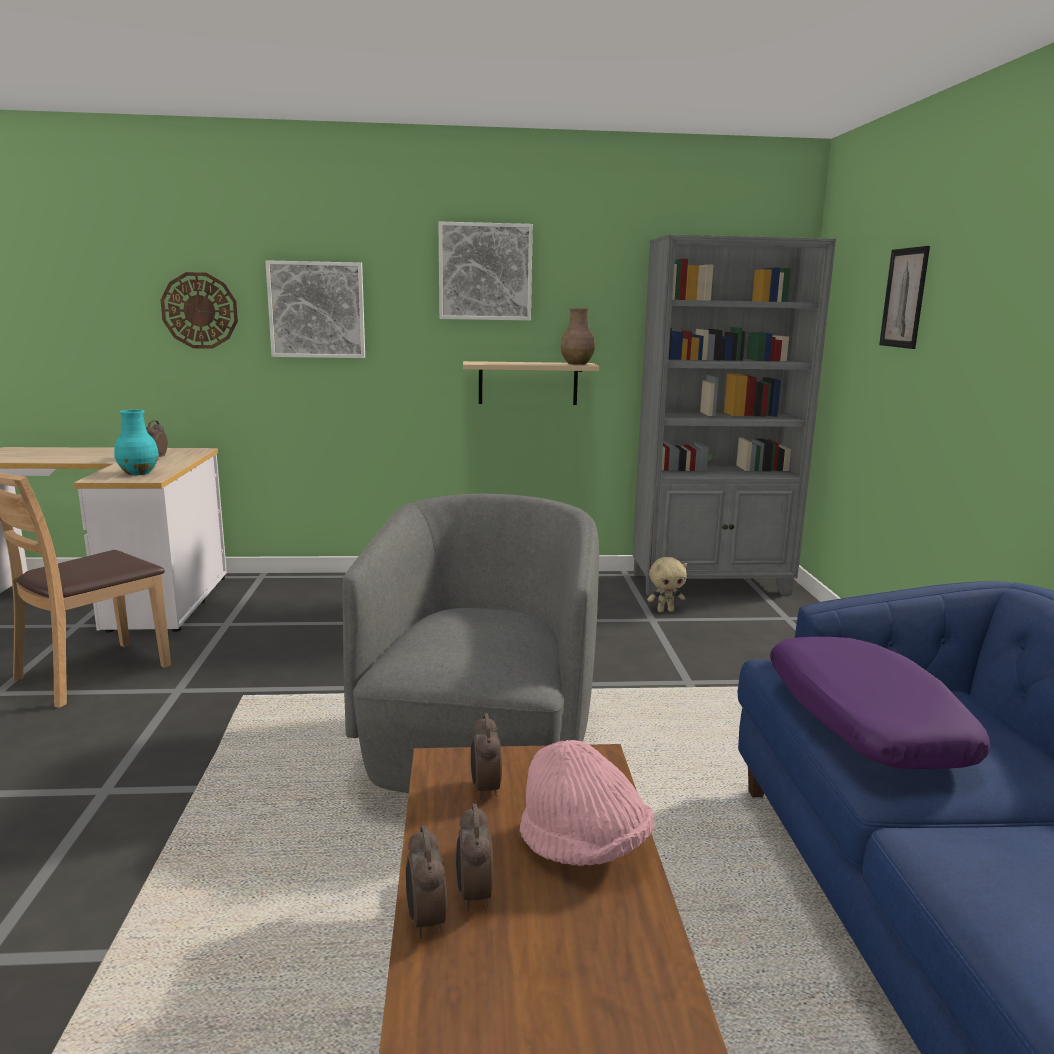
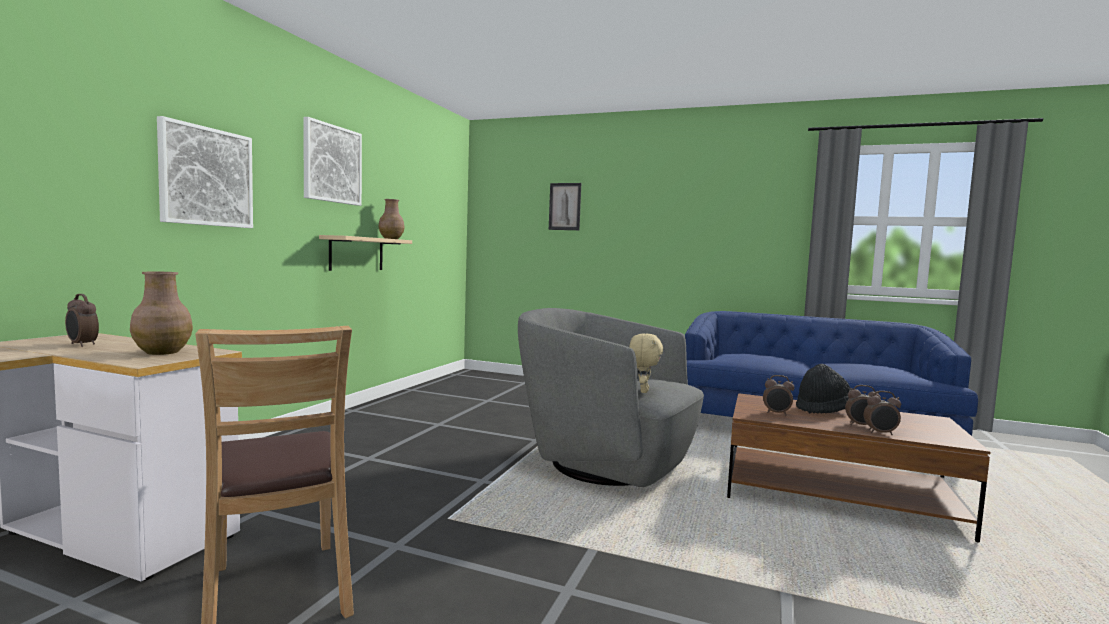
camera: 65 degrees left, 10 degrees down
(138, 473) = (162, 352): turquoise vase -> brown vase
(200, 310) = (69, 159): wall clock -> none
(584, 847) = (823, 409): pink hat -> black hat
(665, 610) = (480, 395): beige plush toy -> beige plush toy (643, 391)
(711, 584) = (459, 381): grey bookcase -> none
(863, 721) = (755, 360): purple pillow -> none

